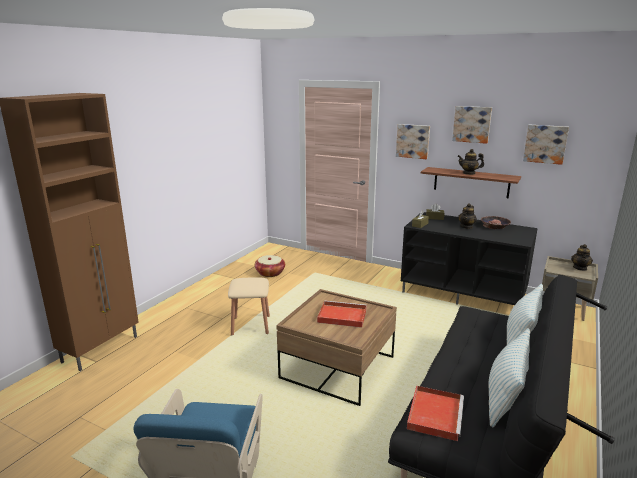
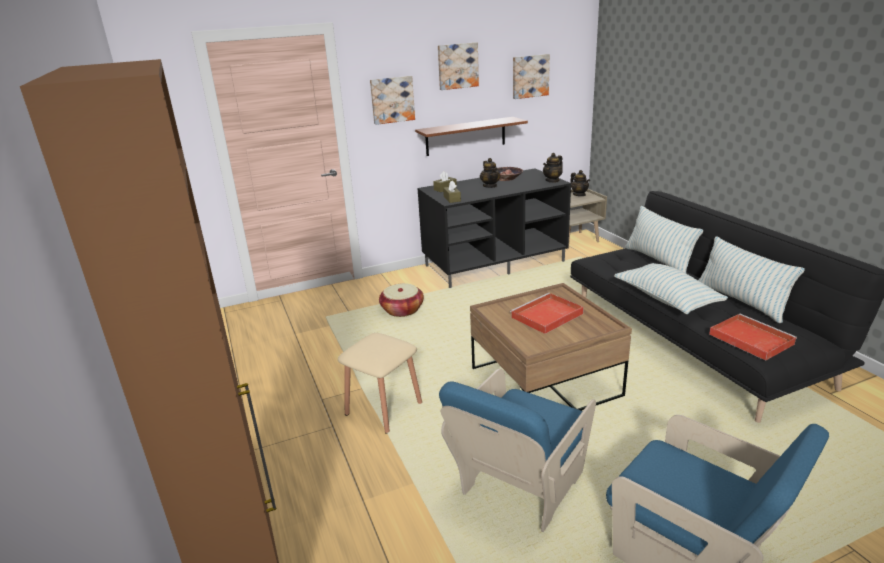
camera: 50 degrees left, 5 degrees up
(222, 396) = (520, 489): none -> blue armchair
(270, 273) = (273, 346): basket -> basket (402, 310)
(451, 359) = (666, 299): none -> pillow
(469, 173) = (471, 124): teapot -> teapot (552, 180)

